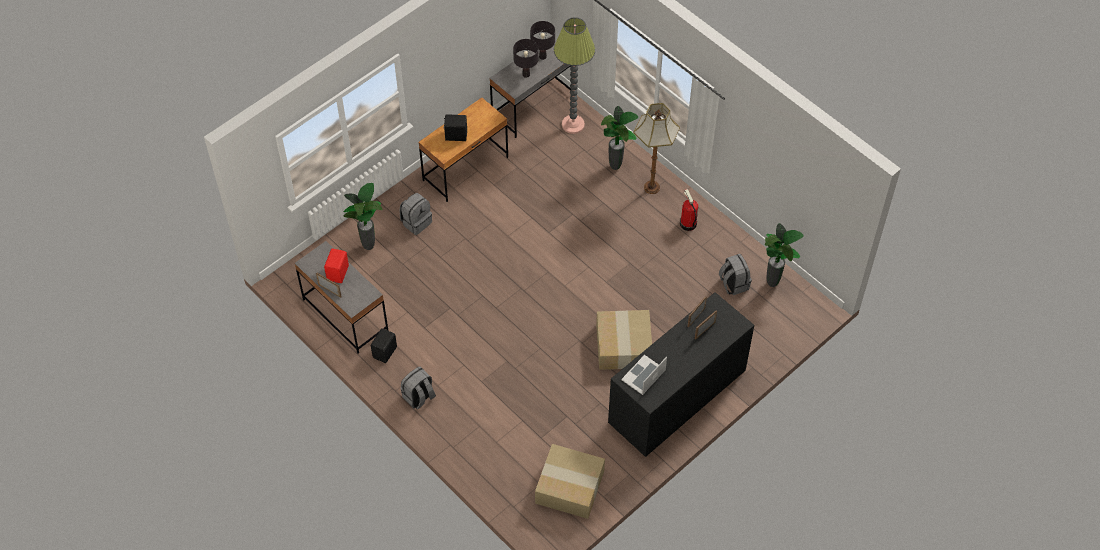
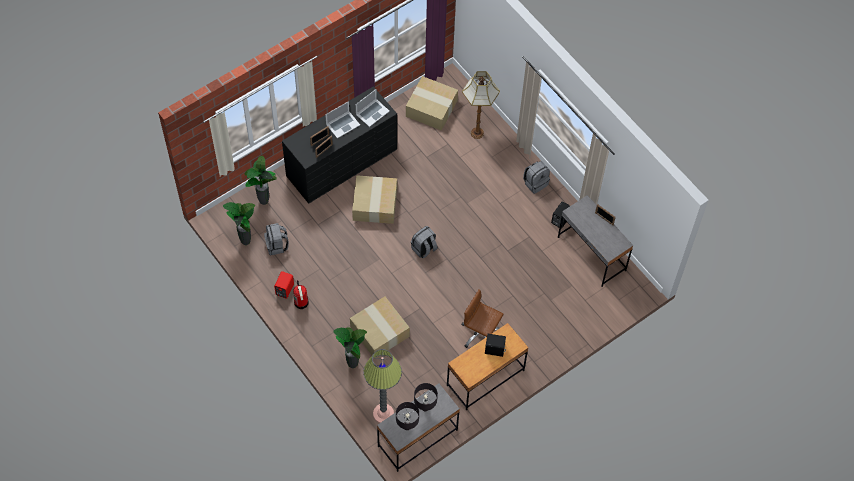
camera: 175 degrees left, 5 degrees up
(338, 273) = (597, 232): red speaker -> red speaker (284, 289)
(369, 246) = (571, 312): potted plant -> potted plant (263, 202)
(416, 222) = (531, 330): grey backpack -> grey backpack (424, 249)
(474, 212) = (481, 334): none -> brown office chair
(590, 202) = (380, 332): none -> cardboard box
(651, 187) = (324, 341): floor lamp -> floor lamp (477, 133)
(679, 354) = (342, 124): none -> laptop

